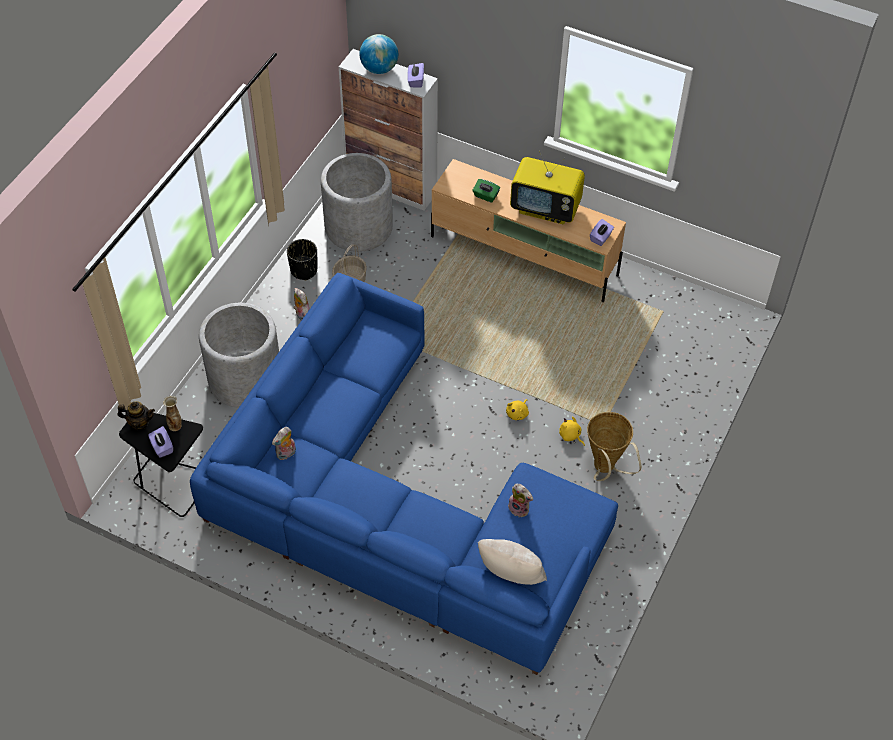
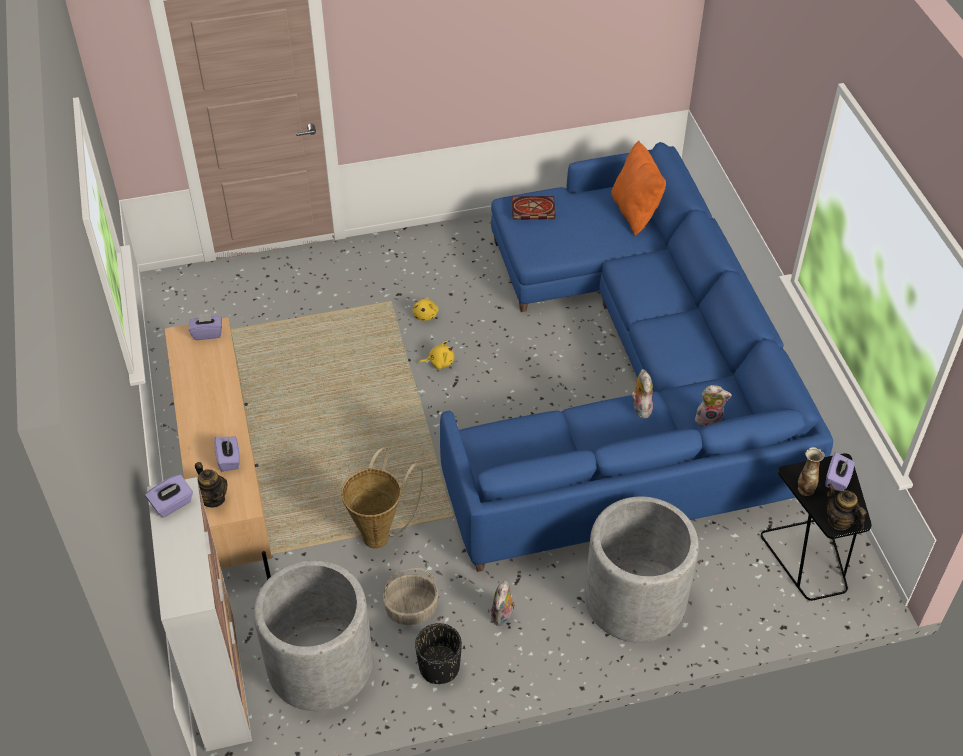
camera: 130 degrees left, 5 degrees down
(379, 68) = (180, 558): globe -> none
(464, 177) = (213, 498): none -> teapot
(485, 196) = (229, 460): green tissue box -> purple tissue box
(511, 577) = (635, 212): beige pillow -> orange pillow
(520, 508) = (570, 242): plush toy -> plush toy (640, 408)
(546, 208) = (201, 398): television -> none
(576, 510) = (532, 210): none -> book
(605, 469) = (436, 275): basket -> basket (380, 533)

